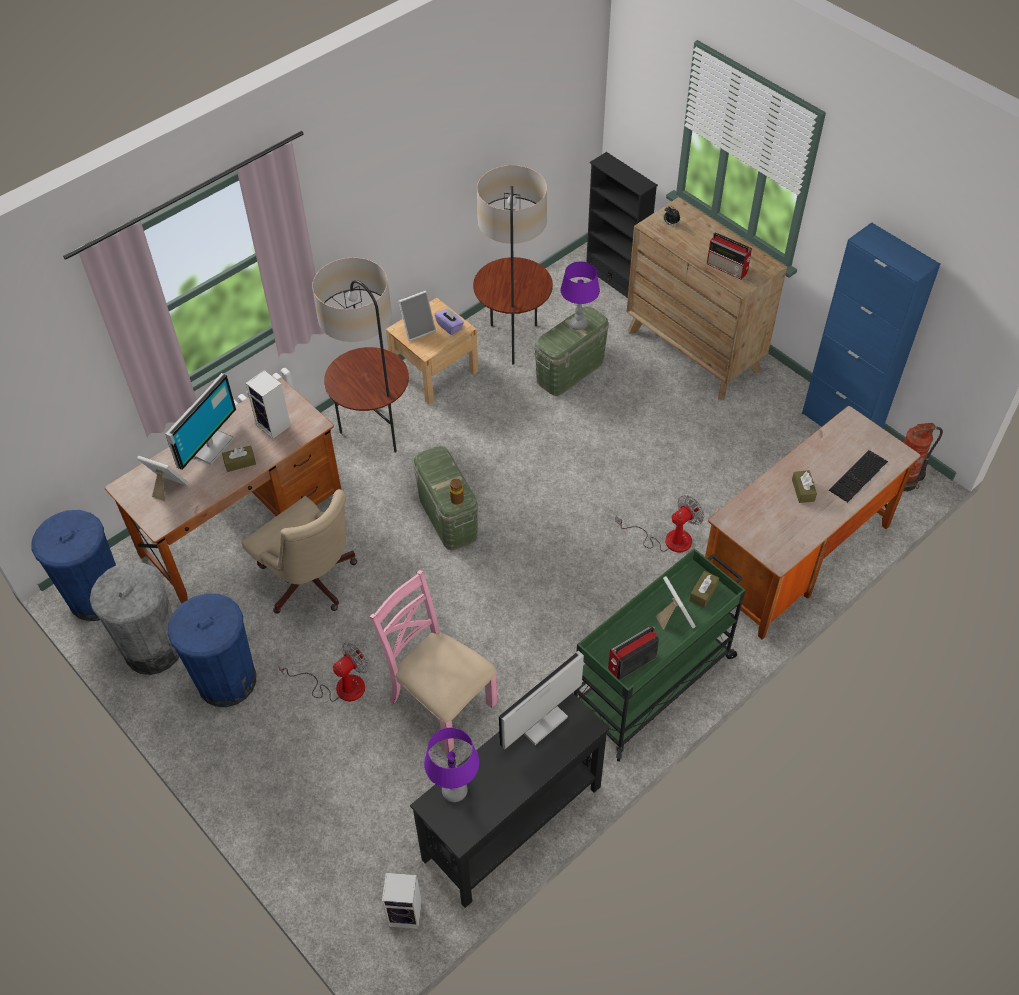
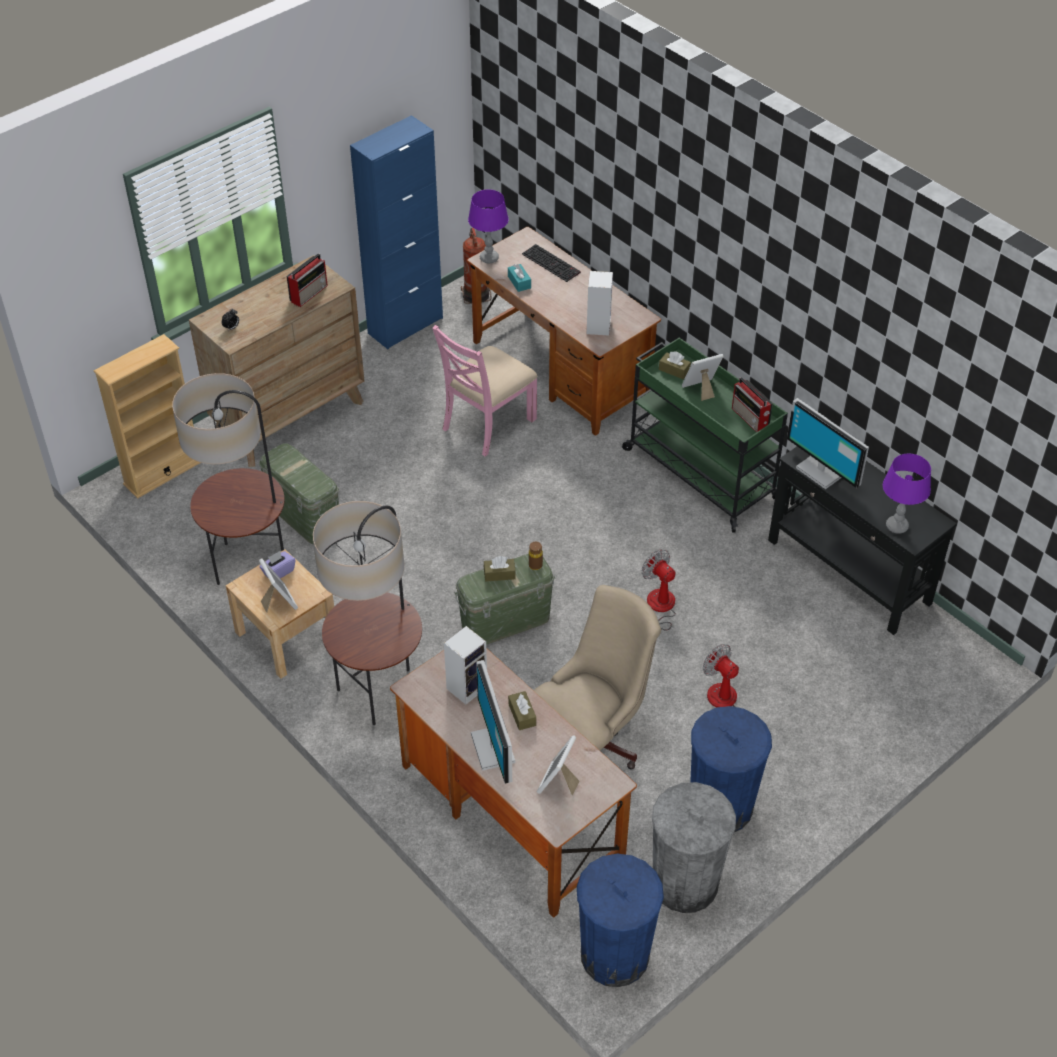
camera: 90 degrees left, 5 degrees down
(209, 445) = (495, 747): monitor -> monitor turned 135 degrees counterclockwise
(406, 913) = (944, 644): speaker -> speaker (598, 325)
(441, 701) = (731, 623): pink chair -> pink chair (487, 424)
(578, 324) = (290, 465): purple table lamp -> purple table lamp (489, 258)
(615, 278) = (163, 473): black bookcase -> beige bookcase
(667, 539) = (539, 453): fan -> fan (659, 609)
(803, 490) = (566, 296): brown tissue box -> brown tissue box (499, 574)
(819, 449) = (519, 282): none -> turquoise tissue box

